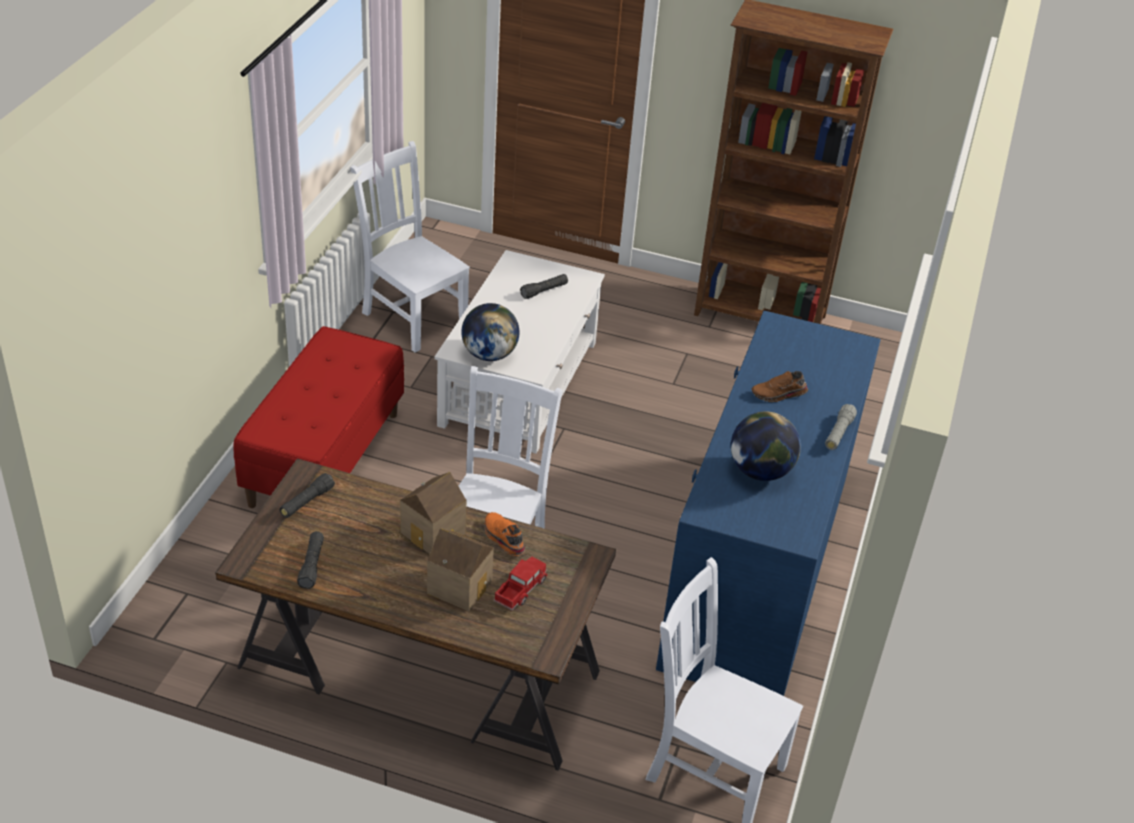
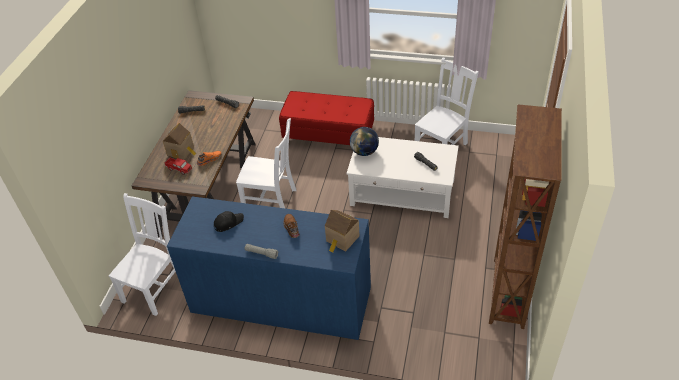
camera: 90 degrees right, 5 degrees up
(435, 534) = (211, 140): toy house -> toy house (342, 240)
(760, 471) = (228, 223): globe -> black cap

